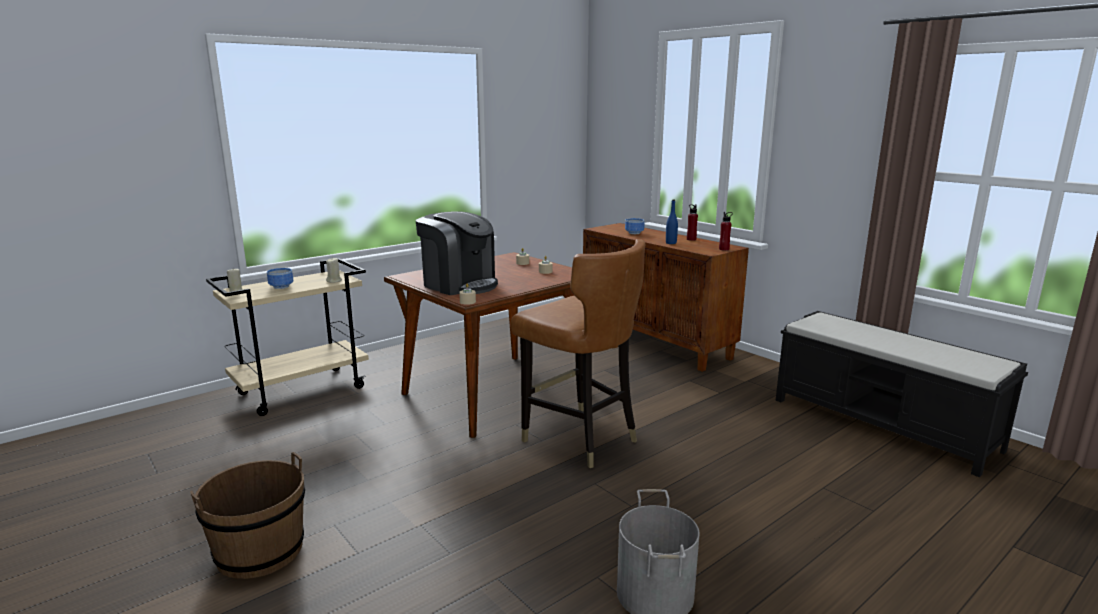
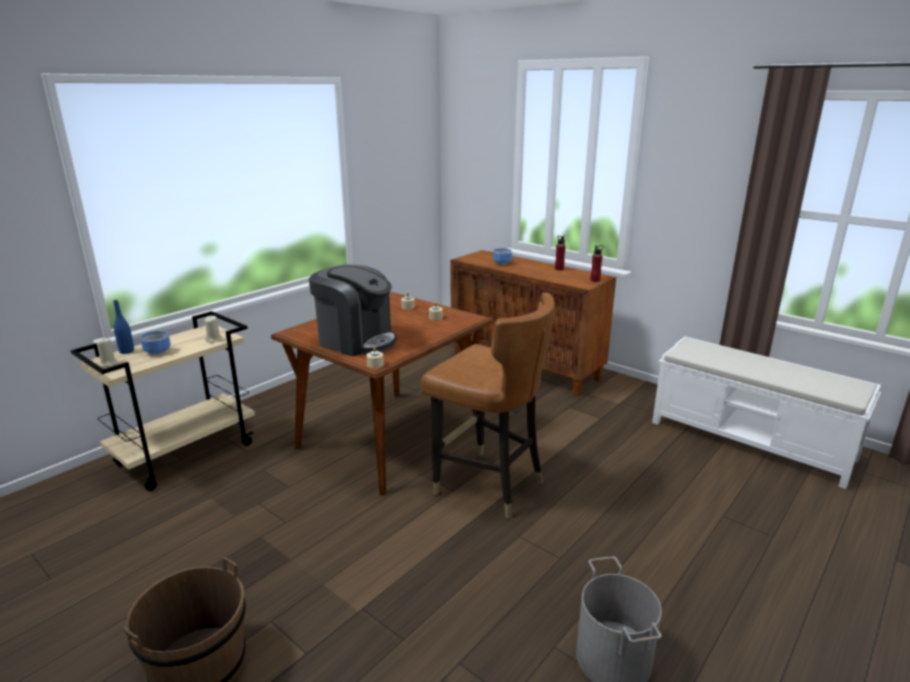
camera: 10 degrees left, 5 degrees up
(671, 243) = (542, 274): blue bottle -> blue bottle (127, 351)
(883, 424) = (751, 440): black bench -> white bench

